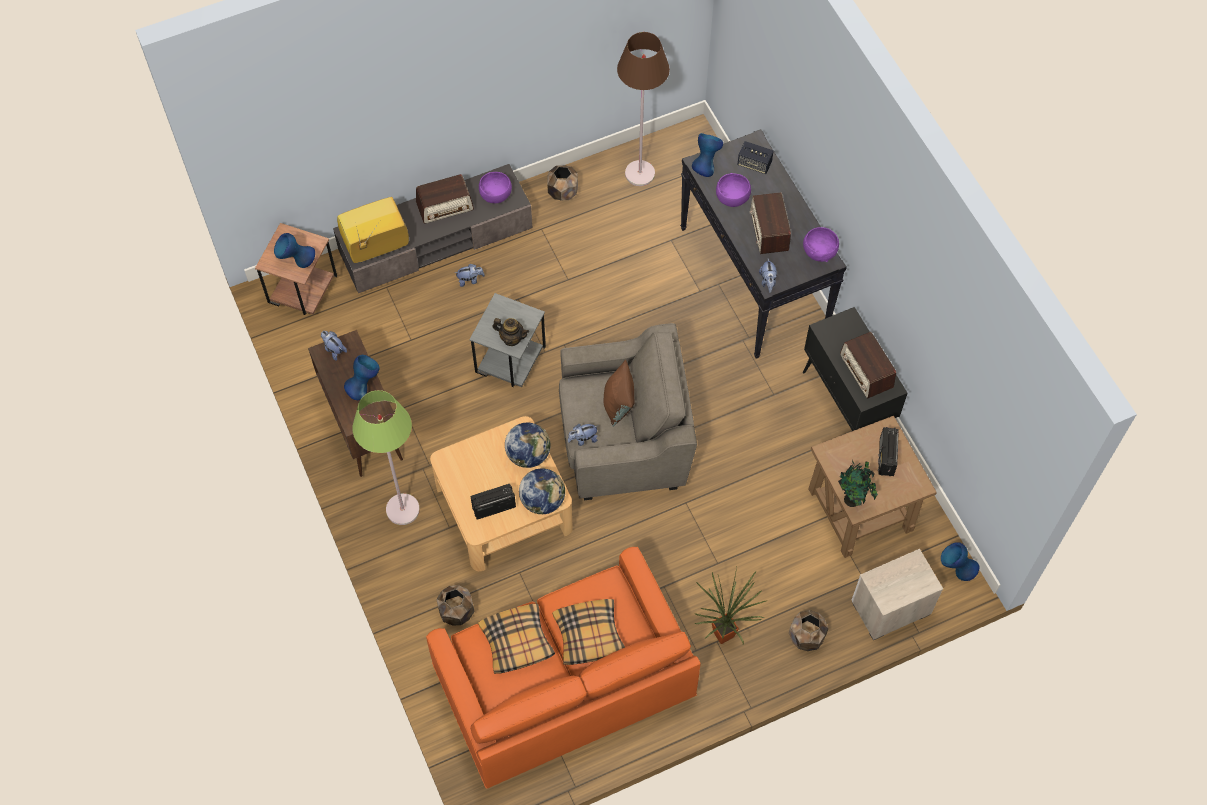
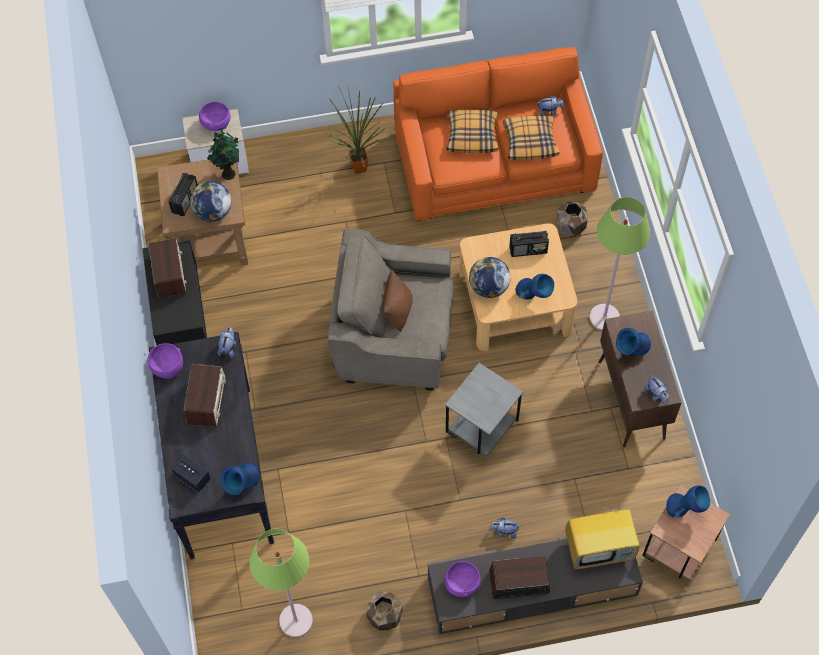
camera: 165 degrees left, 0 degrees up
(511, 338) = (482, 383): teapot -> none
(542, 500) = (485, 247): globe -> globe (213, 212)
(583, 439) = (437, 288): plush toy -> plush toy (549, 112)
(640, 173) = (295, 620): brown floor lamp -> green floor lamp
(733, 198) = (229, 443): purple bowl -> purple bowl (216, 123)
(806, 637) = (294, 154): brown planter -> none
(956, 570) = (156, 178): blue vase -> blue vase (534, 297)

